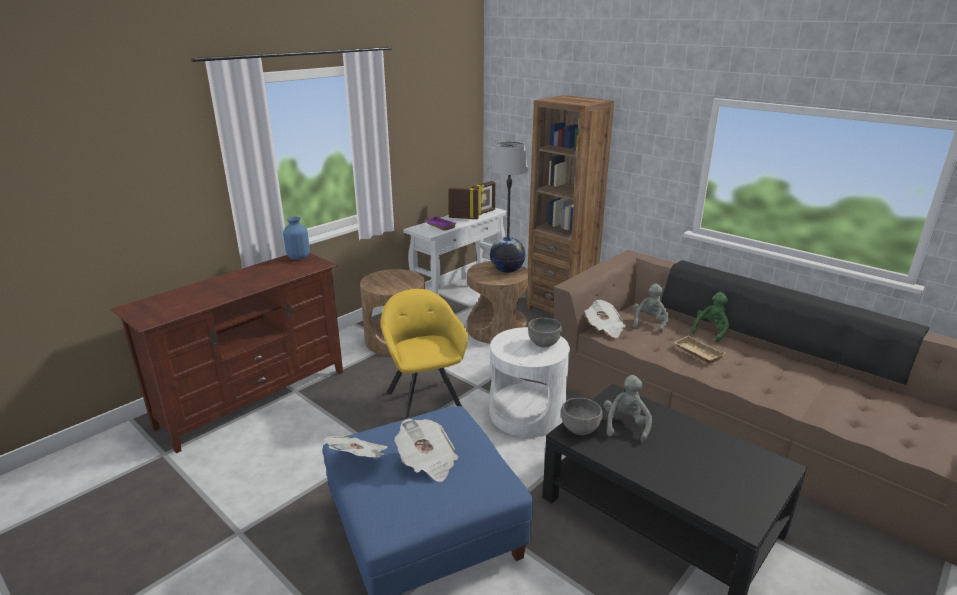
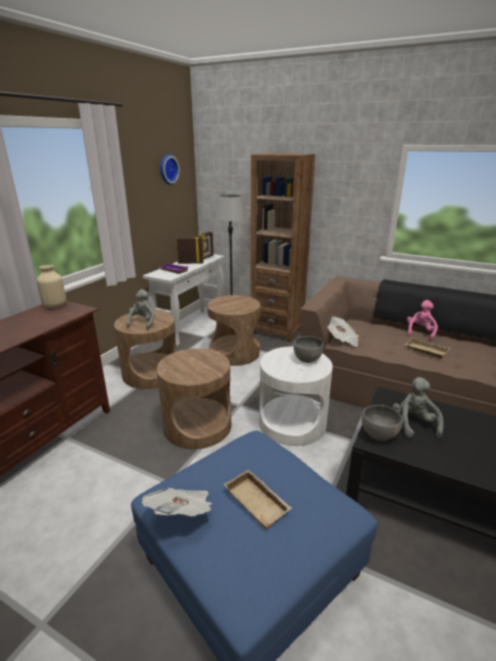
camera: 15 degrees left, 0 degrees up
(298, 257) = (55, 305): blue vase -> beige vase
(425, 400) = (197, 425): yellow armchair -> brown side table
(427, 462) = (258, 502): newspaper -> beige tray
(445, 109) = (167, 169): none -> wall clock
(507, 271) = (241, 302): globe -> none
(649, 323) = (373, 331): grey plush toy -> grey plush toy (142, 323)
(710, 331) = (420, 332): green plush toy -> pink plush toy

